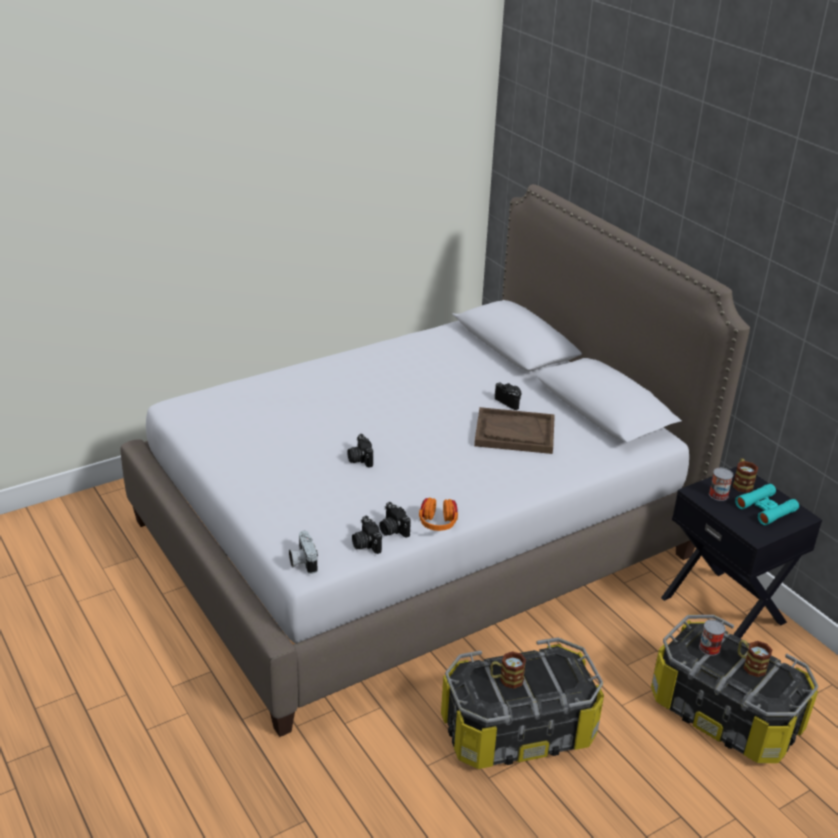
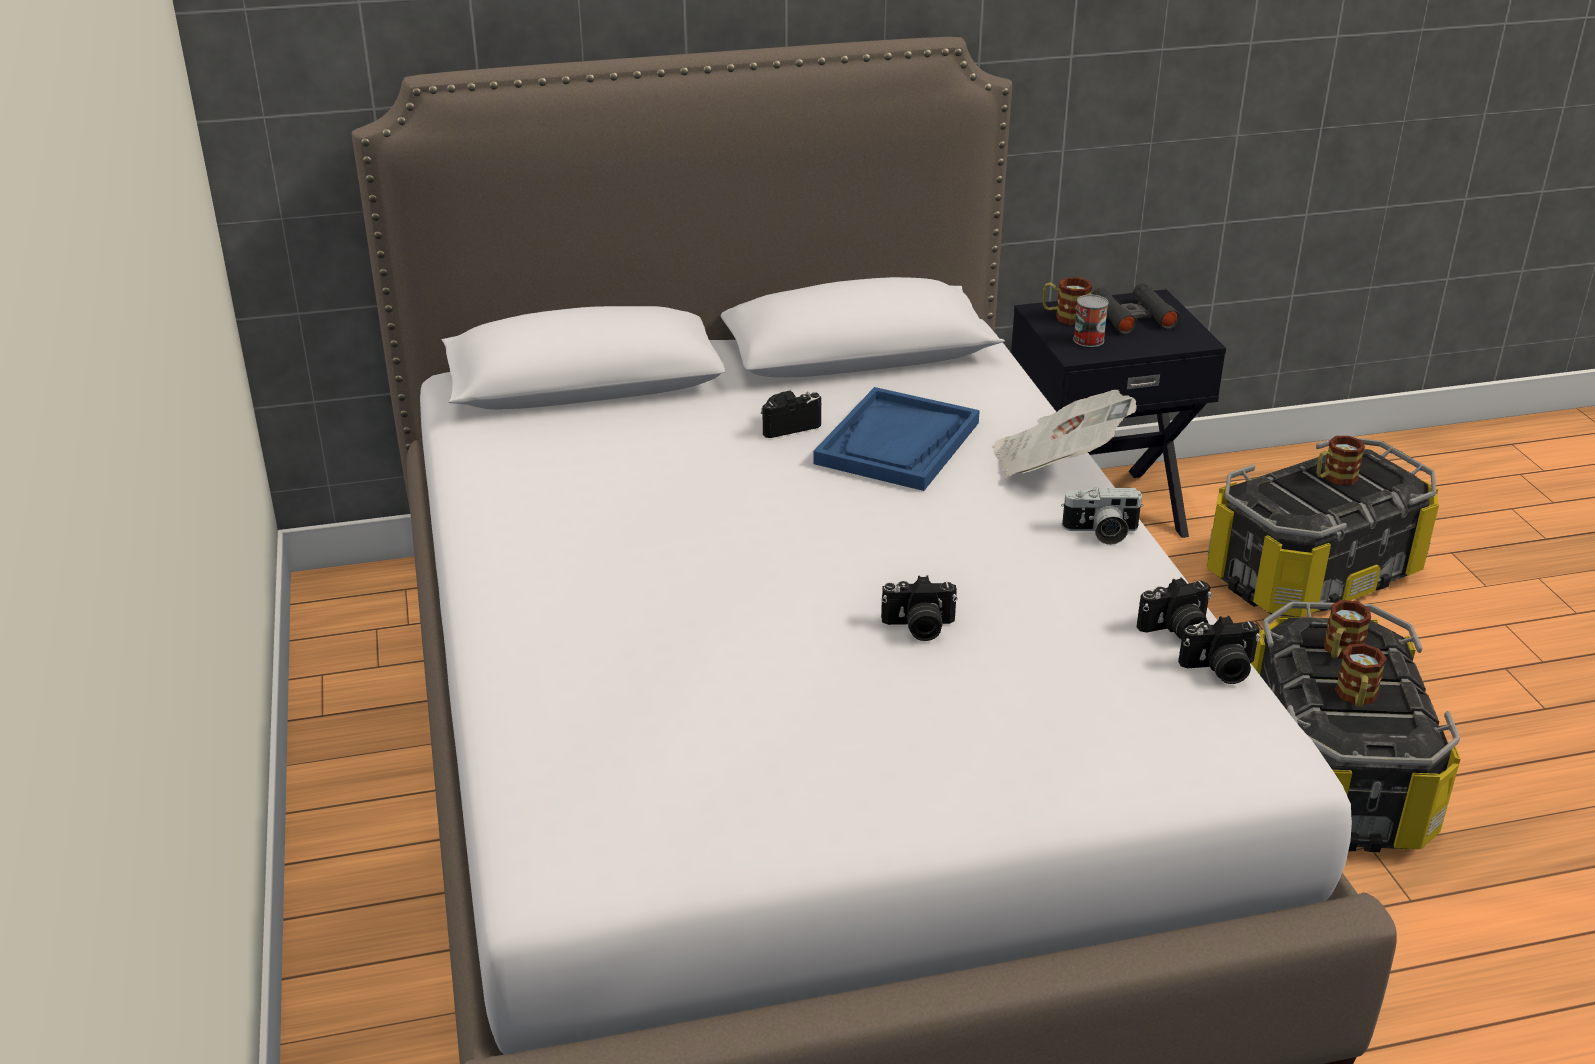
camera: 70 degrees left, 0 degrees up
(302, 561) = (1268, 759): camera -> camera (1101, 532)
(437, 525) = (1171, 578): orange headphones -> none
(514, 433) = (897, 443): brown tray -> blue tray
(526, 481) = (1056, 464): none -> newspaper
(548, 672) = (1340, 651): none -> mug
(709, 648) = (1295, 498): can -> none
(765, 509) = (1133, 317): turquoise binoculars -> black binoculars

